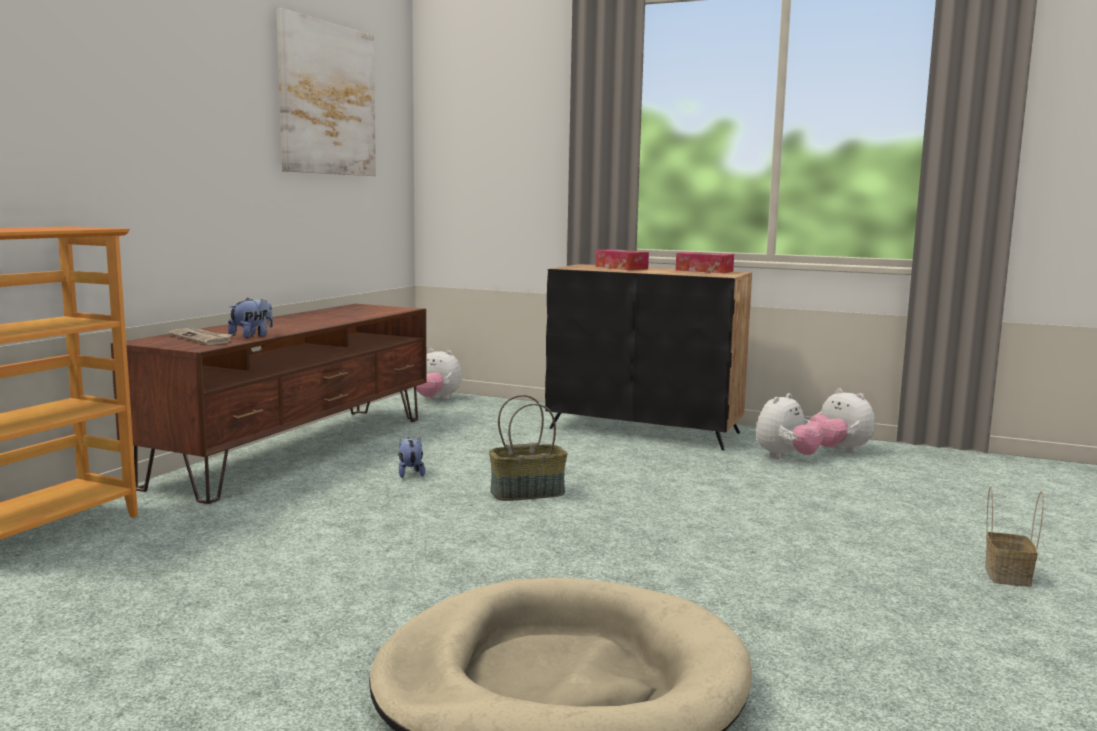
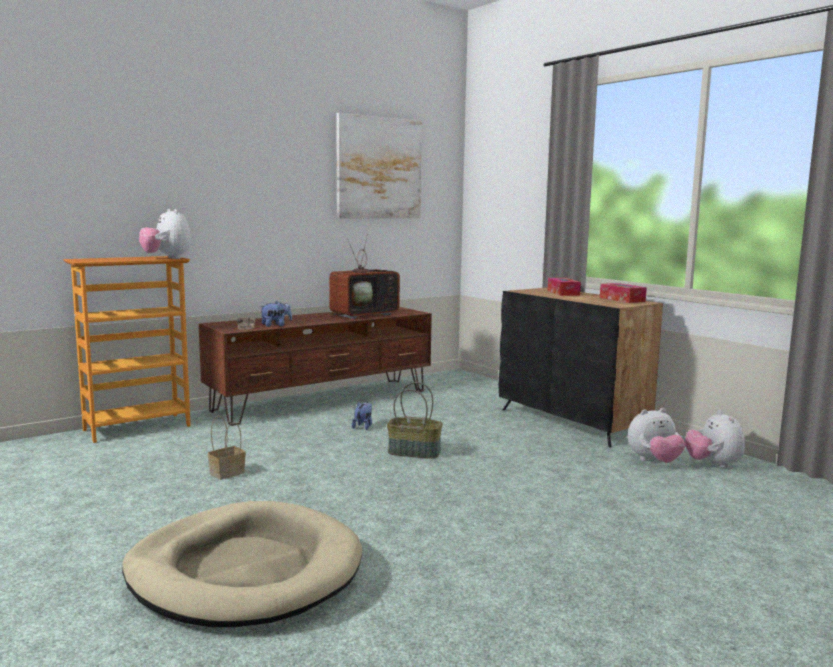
camera: 30 degrees right, 0 degrees up
(343, 315) = (365, 315): none -> television
(436, 399) = (458, 378): plush toy -> plush toy (167, 258)
(1006, 575) = (678, 590): basket -> basket (227, 472)

